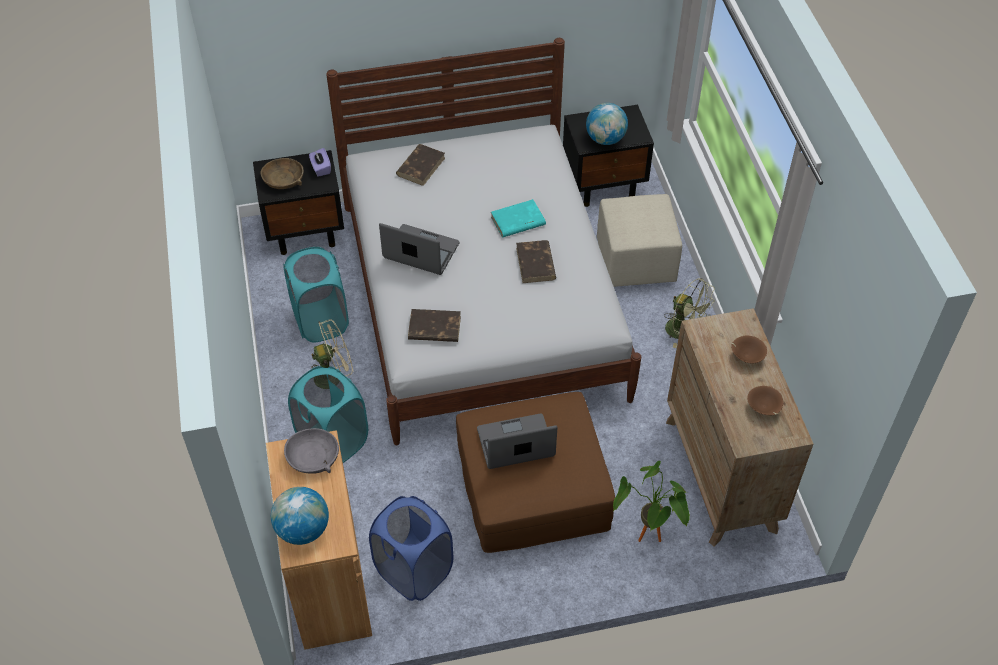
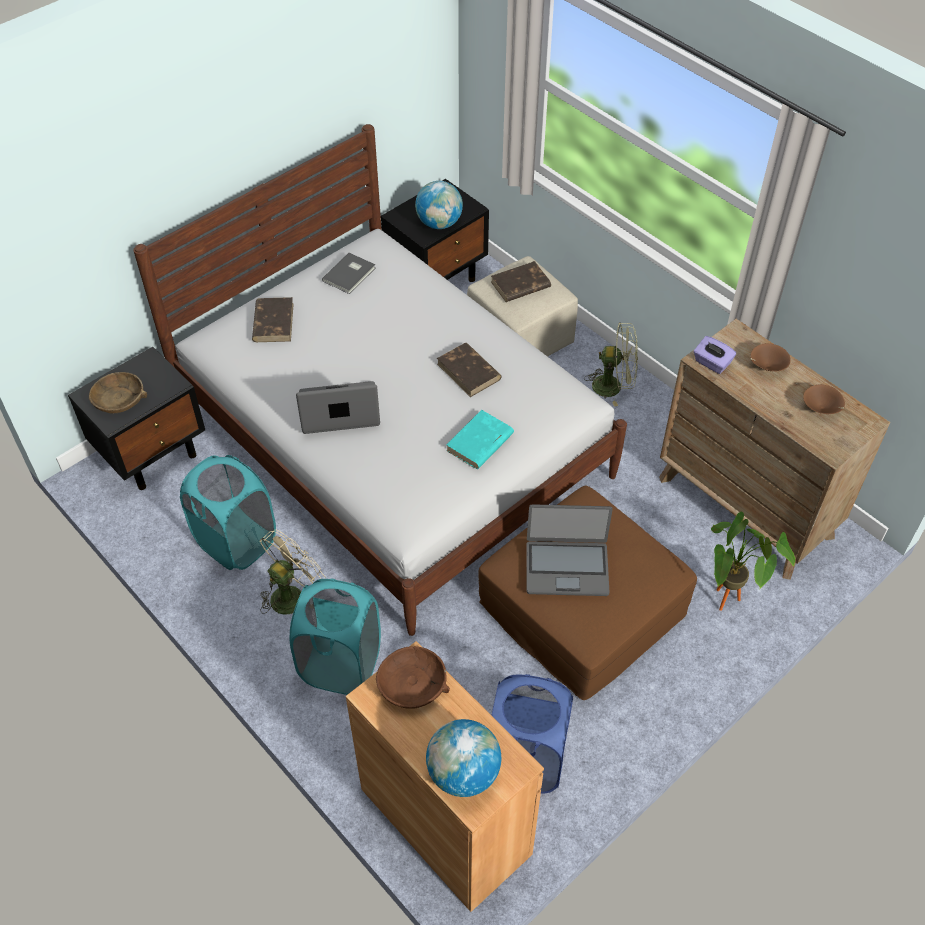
camera: 30 degrees left, 0 degrees up
(313, 457) = (412, 684): grey bowl -> brown bowl
(321, 168) = (155, 370): purple tissue box -> purple tissue box (711, 363)
(434, 328) = (412, 484): brown book -> brown book (520, 285)
(502, 152) = (350, 274): none -> grey book
(516, 444) = (566, 568): laptop -> laptop turned 135 degrees counterclockwise
(517, 221) = (418, 337): turquoise book -> turquoise book (479, 443)

